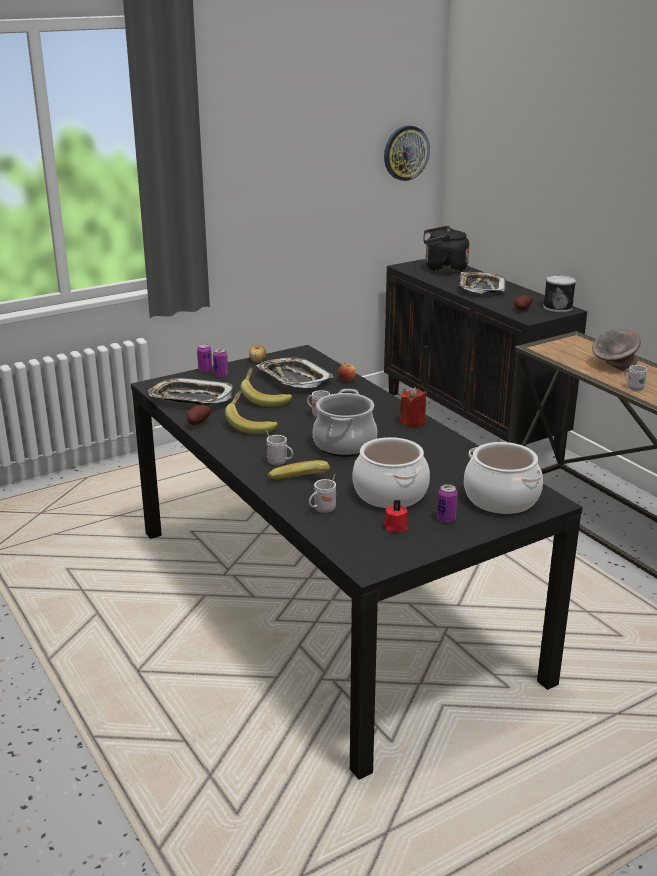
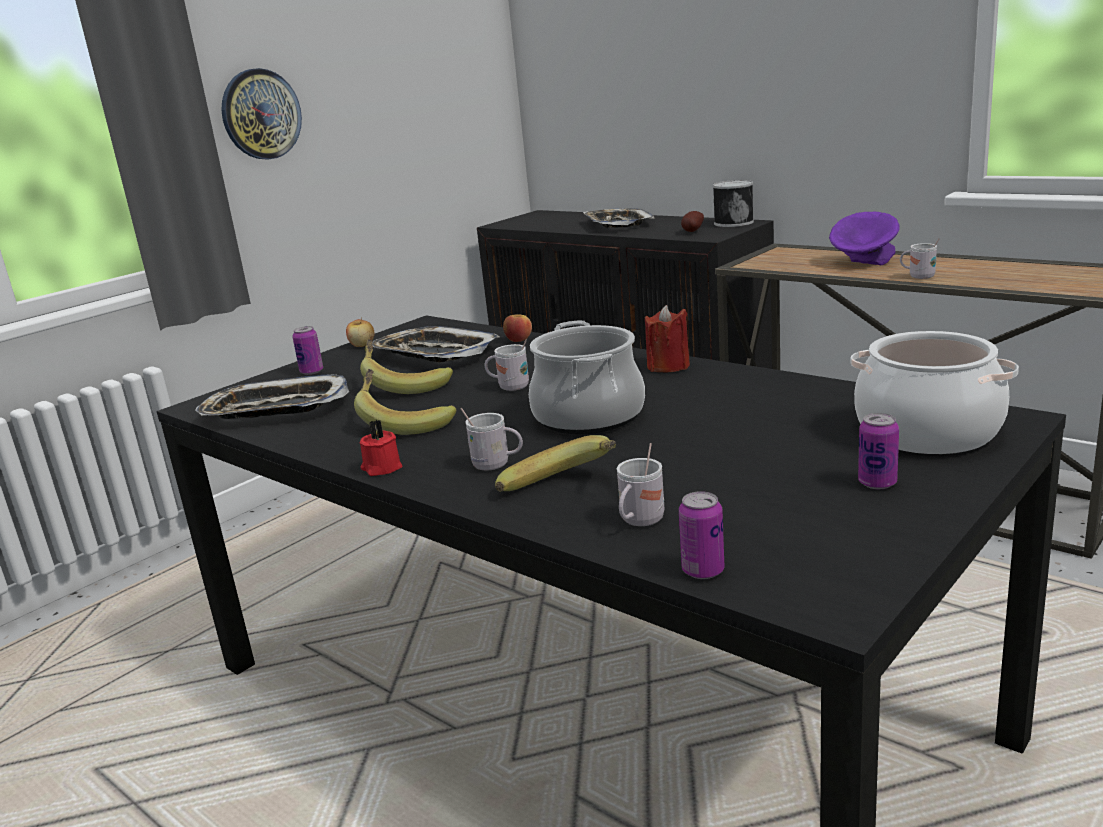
camera: 15 degrees left, 5 degrees down
(197, 423) = (306, 440): potato -> none
(205, 370) = (281, 371): can -> can (703, 571)
(390, 493) = (737, 467): cooking pot -> none
(395, 527) = (803, 518): red candle -> red candle (381, 468)
(405, 153) = (474, 74): wall clock -> wall clock (260, 114)
(443, 269) = (552, 218): black kettle -> none
(614, 366) = (864, 263): grey bowl -> purple bowl

